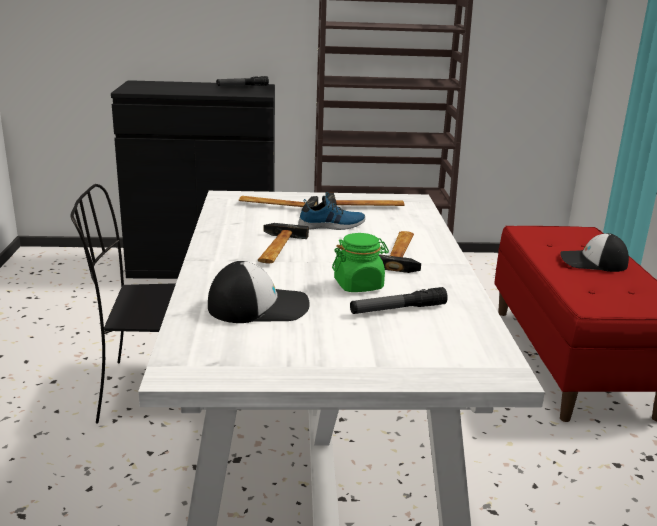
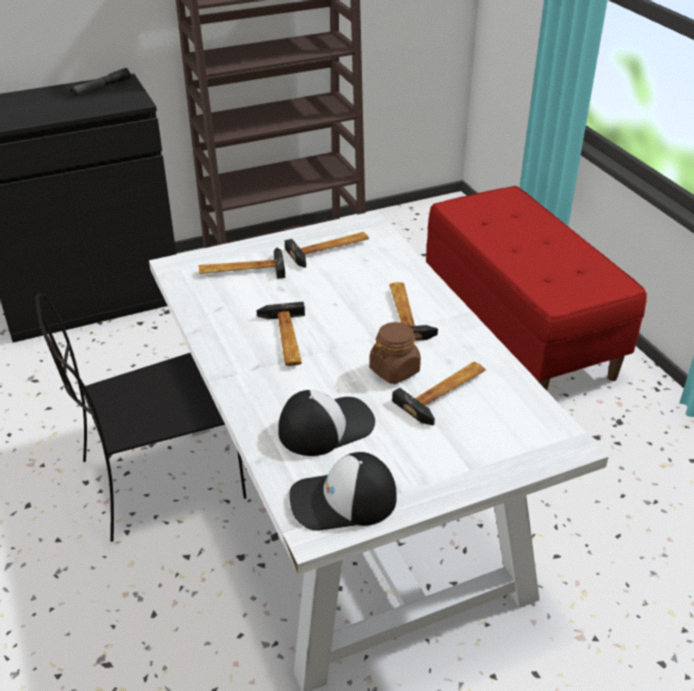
camera: 20 degrees left, 15 degrees up
(332, 226) = (315, 288): shoe -> none
(359, 285) = (394, 370): green jar -> brown jar
(398, 309) = (446, 393): flashlight -> hammer
(593, 262) = (534, 239): cap -> cap (342, 501)

